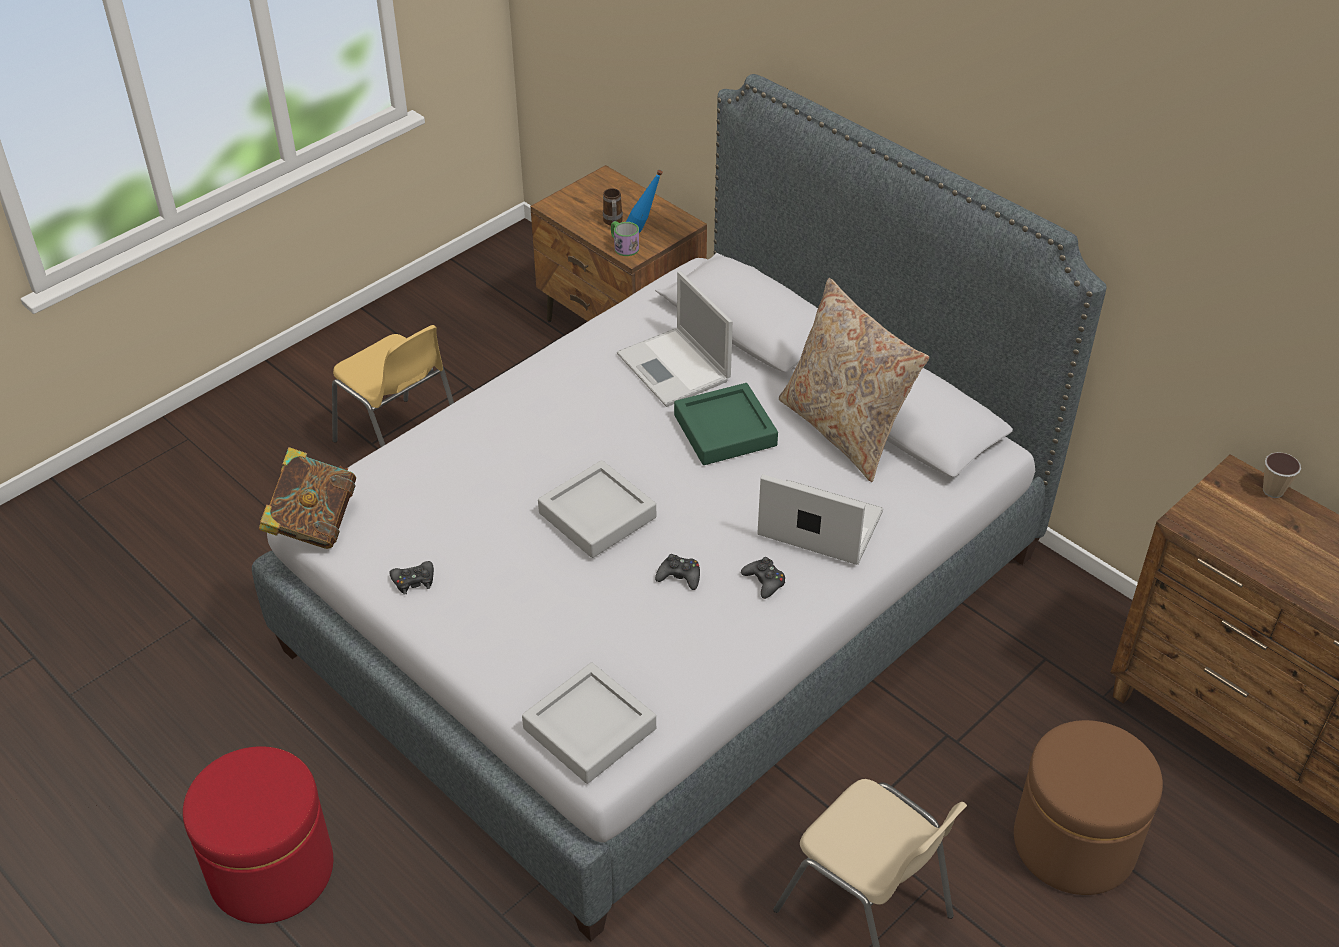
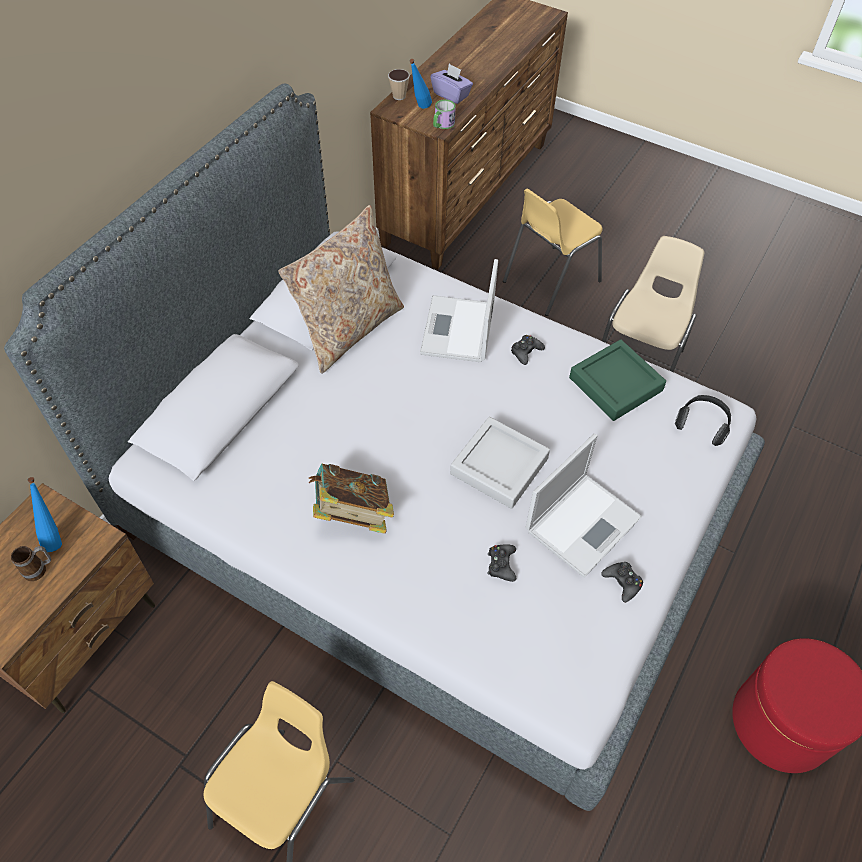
camera: 105 degrees left, 10 degrees up
(313, 524) = (590, 698): book -> book (352, 513)
(589, 728) = (702, 424): grey tray -> headphones
(623, 246) = (85, 549): mug -> mug (442, 125)
(675, 368) = (296, 452): laptop -> laptop (584, 522)
(679, 576) = (541, 401): black game controller -> black game controller (501, 565)
(725, 430) = (370, 402): green tray -> green tray (615, 384)
(1074, 843) = (550, 281): brown ottoman -> yellow chair
(1238, 508) = (419, 109): none -> blue bottle
(1280, 551) = (451, 95): none -> purple tissue box

